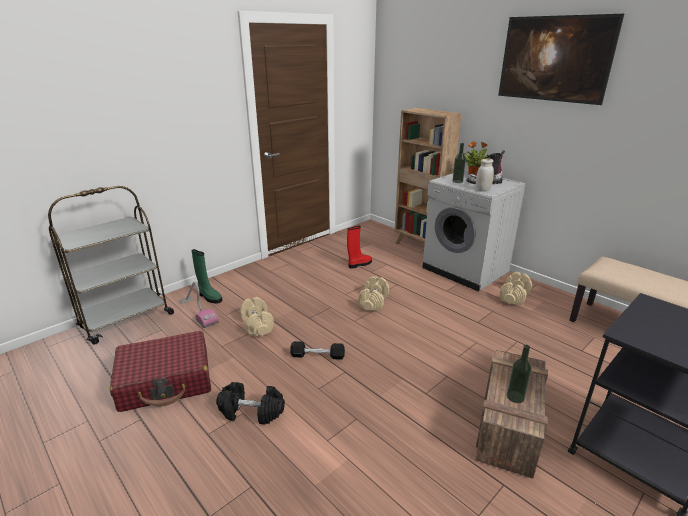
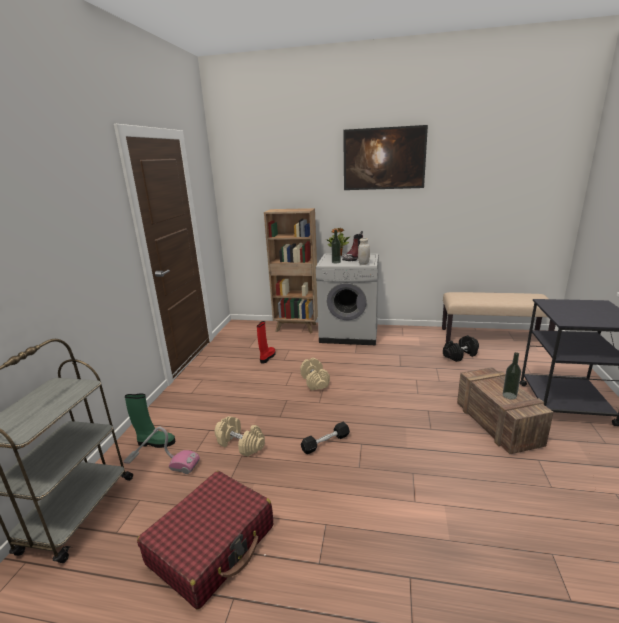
camera: 35 degrees left, 5 degrees down
(251, 412) = (332, 519): black dumbbell -> black dumbbell (460, 355)
(514, 296) = (400, 340): beige dumbbell -> none

